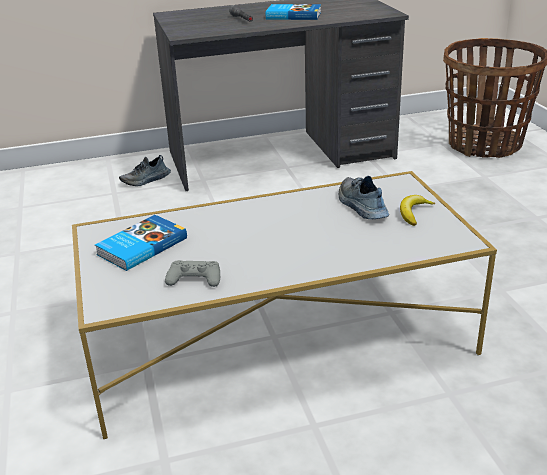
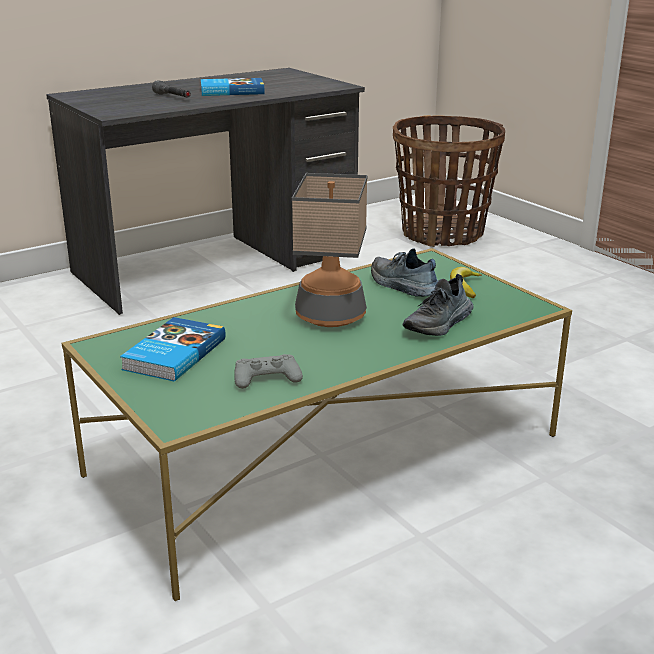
camera: 20 degrees left, 5 degrees down
(146, 180) = (57, 308): shoe -> shoe (439, 324)
(275, 338) = (324, 455): white coffee table -> green coffee table
(281, 228) = (330, 317): none -> table lamp

